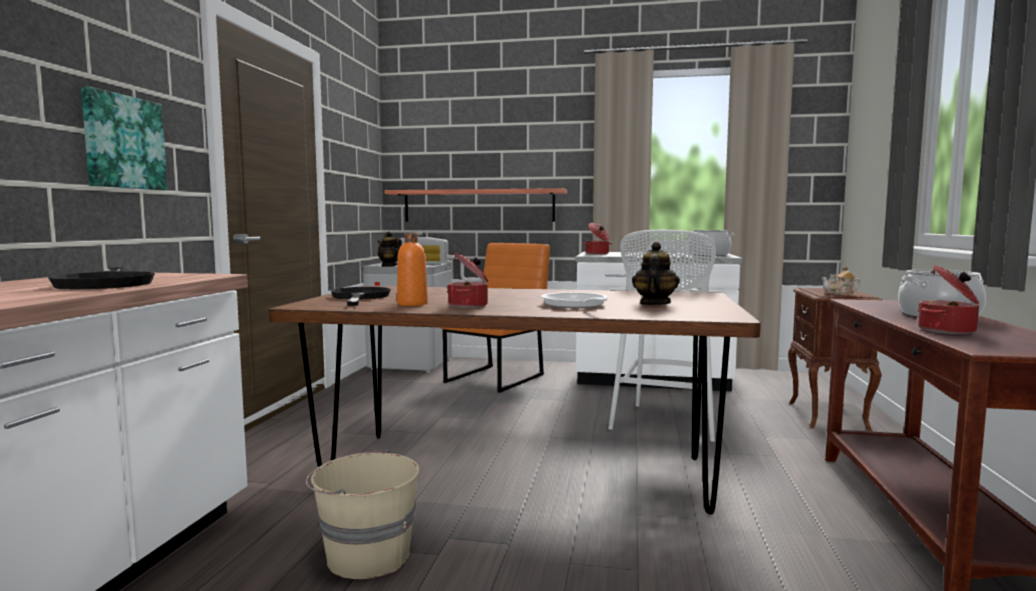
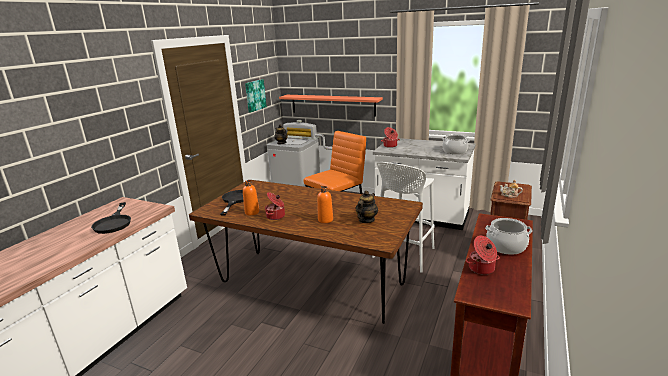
camera: 15 degrees right, 15 degrees up
(123, 142) = (122, 136): picture -> picture (255, 95)
(366, 556) = (226, 328): beige bucket -> none
(575, 305) = (325, 220): frying pan -> orange bottle

